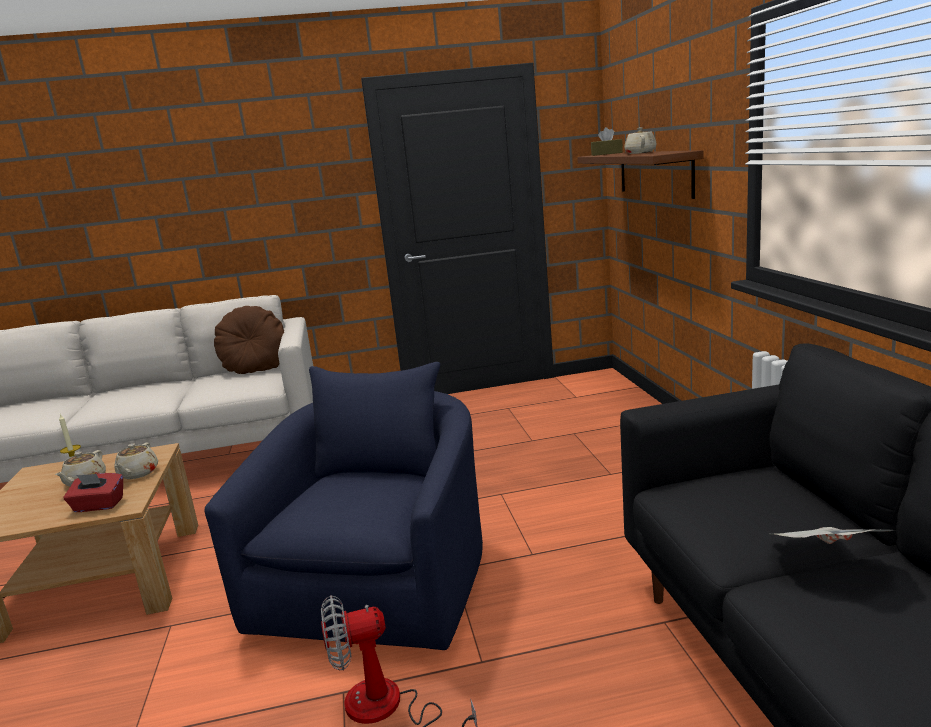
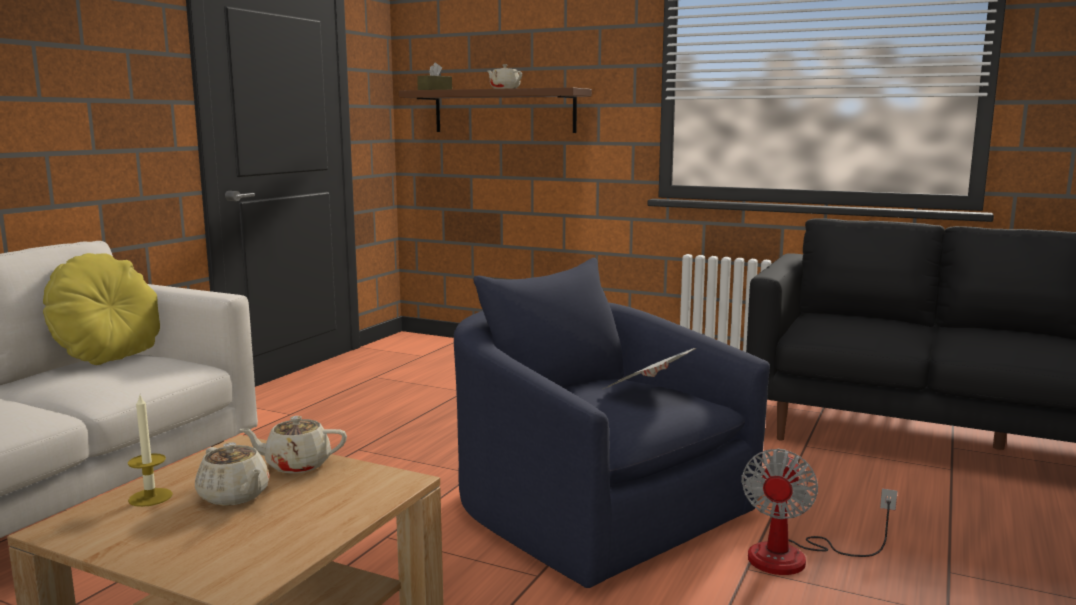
camera: 55 degrees left, 5 degrees down
(98, 506) = (357, 496): red tissue box -> none
(138, 473) = (296, 465): beige teapot -> beige teapot turned 135 degrees clockwise
(256, 370) = (109, 358): brown pillow -> yellow pillow
(825, 559) = (942, 332): newspaper -> newspaper (647, 393)

